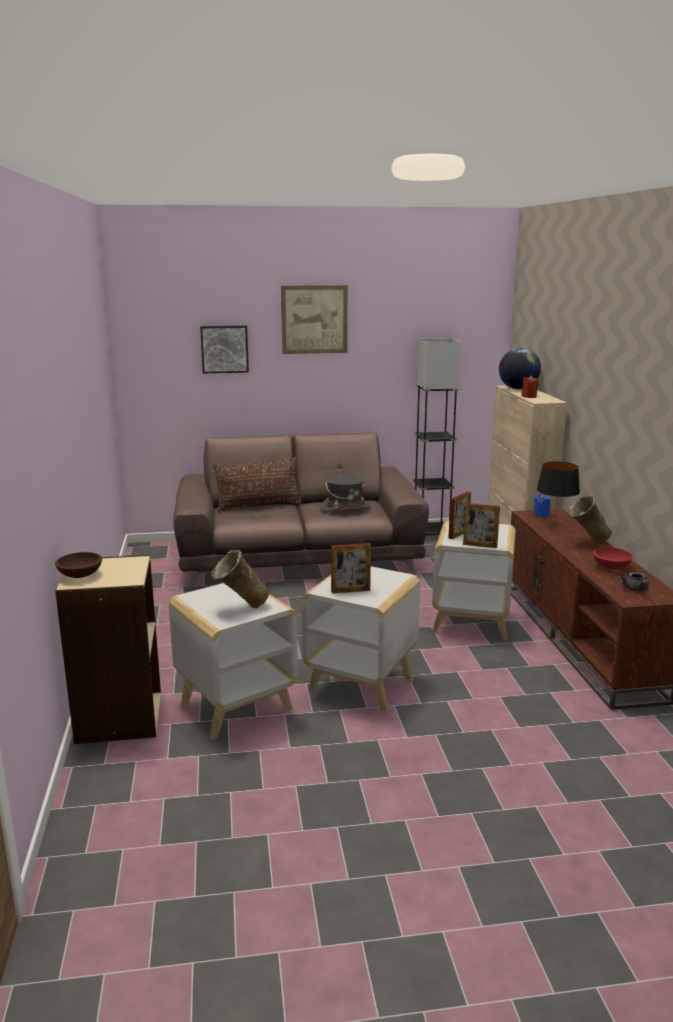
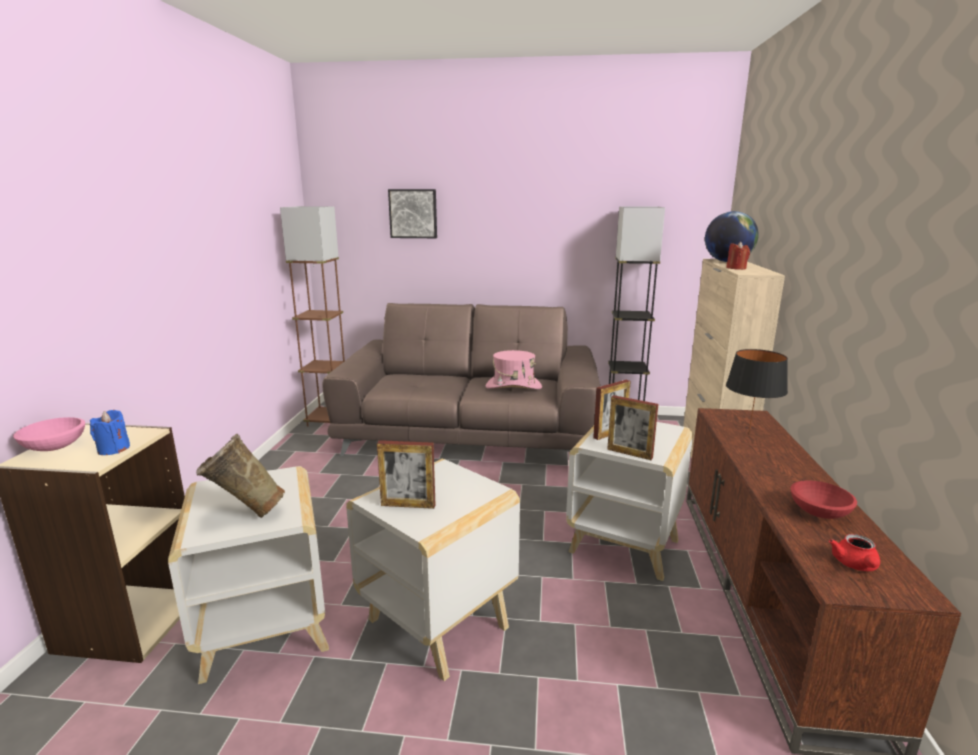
camera: 15 degrees right, 0 degrees up
(80, 574) = (55, 446): brown bowl -> pink bowl
(150, 560) = (328, 421): none -> brown floor lamp
(258, 505) = (427, 376): brown pillow -> none
(314, 319) = (506, 183): picture -> none
(345, 508) = (513, 387): grey hat -> pink hat
(541, 515) = (735, 417): blue candle -> blue candle (113, 449)
(586, 543) = (788, 466): beige vase -> none
(636, 589) = (855, 565): grey teapot -> red teapot

